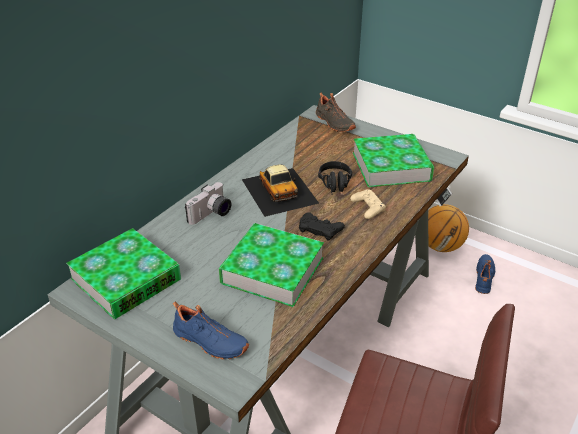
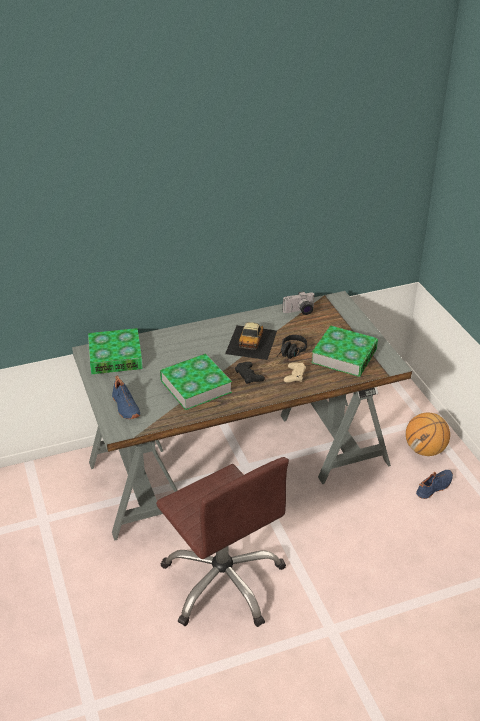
camera: 35 degrees right, 0 degrees up
(211, 215) = (195, 340): camera -> camera (299, 312)
(333, 123) = (342, 310): black shoe -> none

